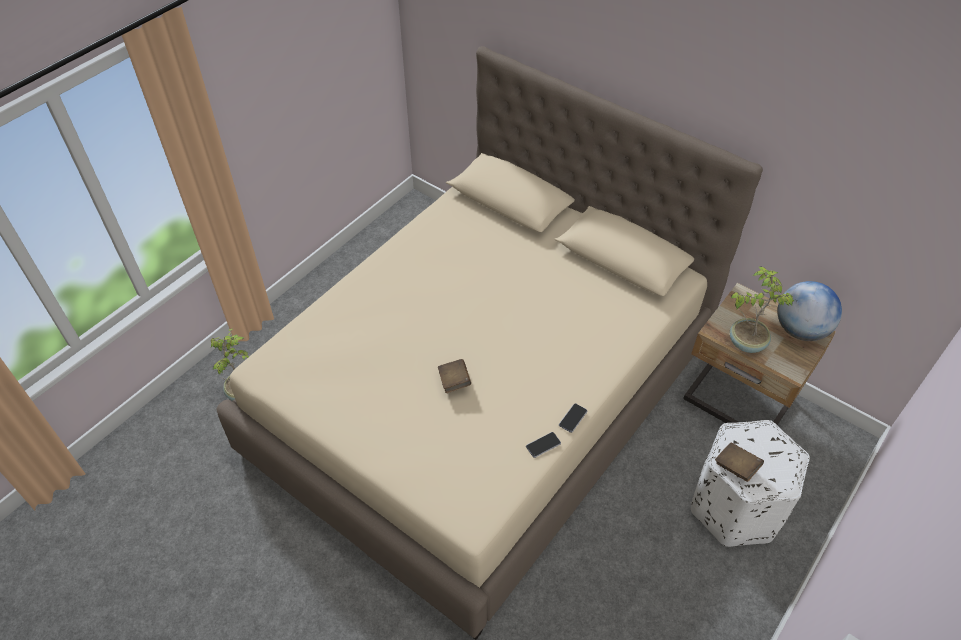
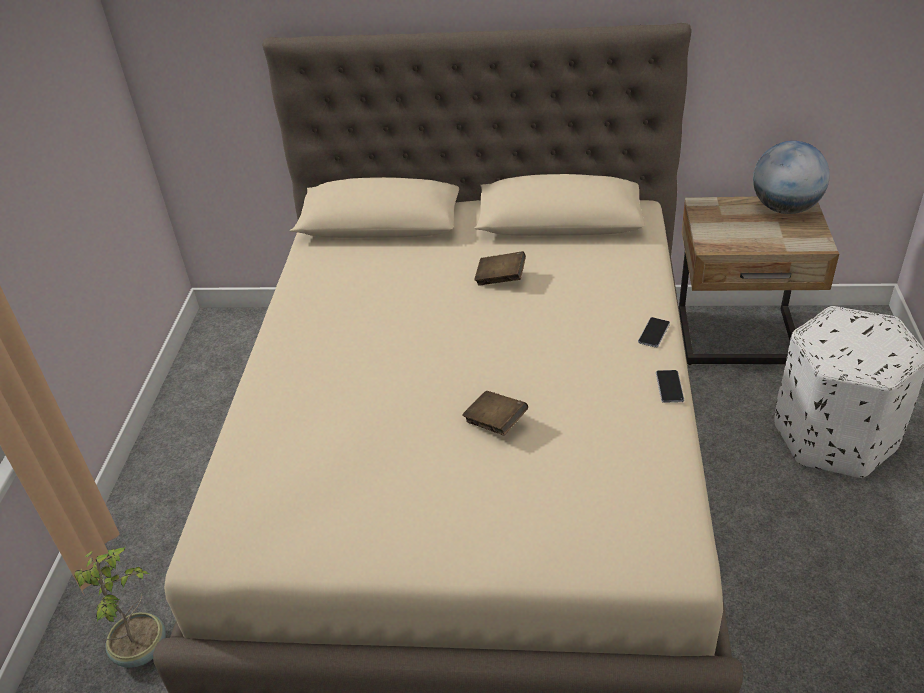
camera: 30 degrees left, 10 degrees down
(543, 445) = (666, 431): phone -> phone (653, 333)
(736, 467) = (849, 362): brown book -> brown book (500, 279)
(746, 342) = (749, 241): potted plant -> none

